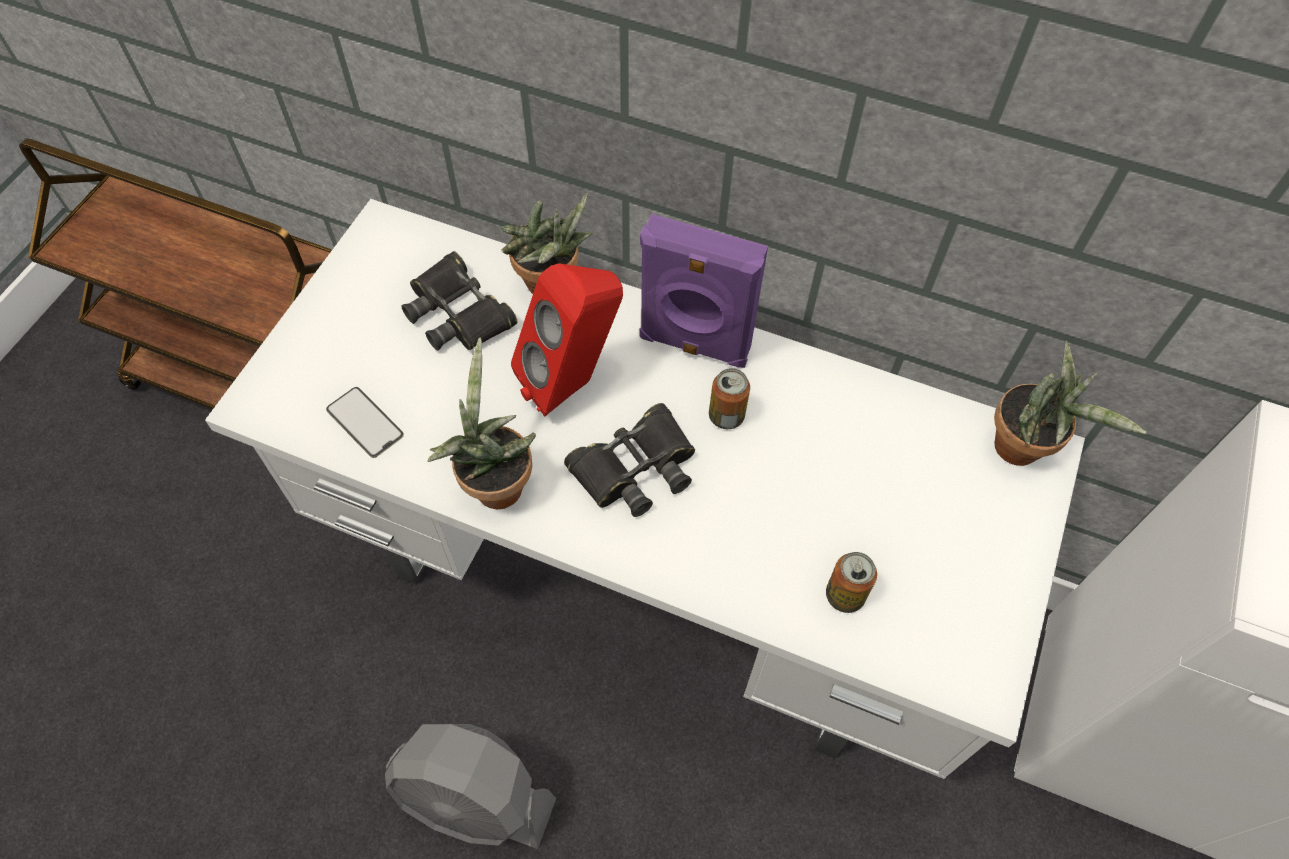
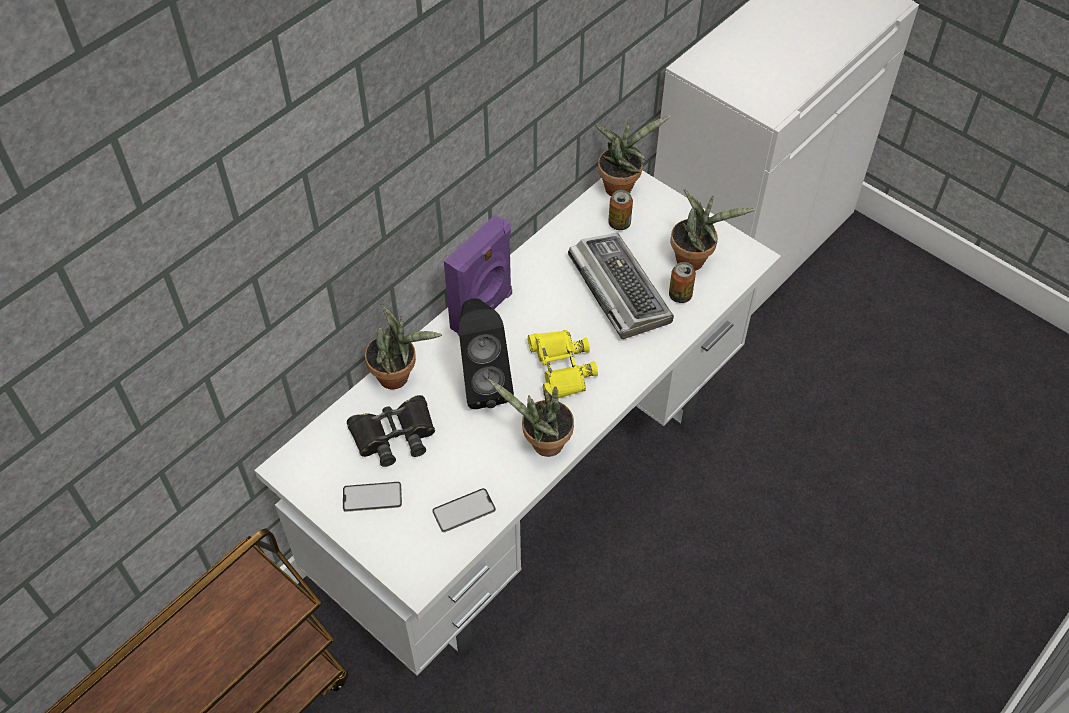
camera: 70 degrees left, 5 degrees down
(361, 319) = (372, 497): none -> phone
(475, 798) = (652, 641): grey fan -> none
(573, 382) = (483, 383): red speaker -> black speaker
(635, 467) = (561, 368): black binoculars -> yellow binoculars
(726, 416) = (543, 311): can -> can (619, 223)
(814, 502) = (618, 289): none -> keyboard
(931, 598) = (694, 259): none -> potted plant

